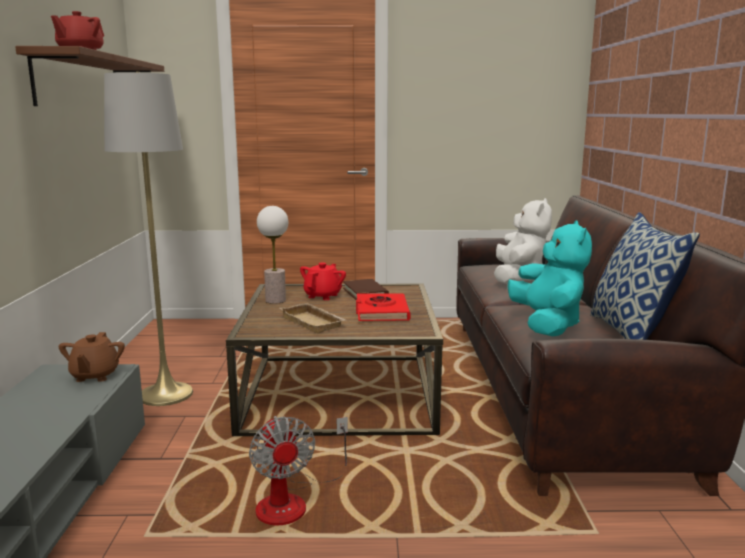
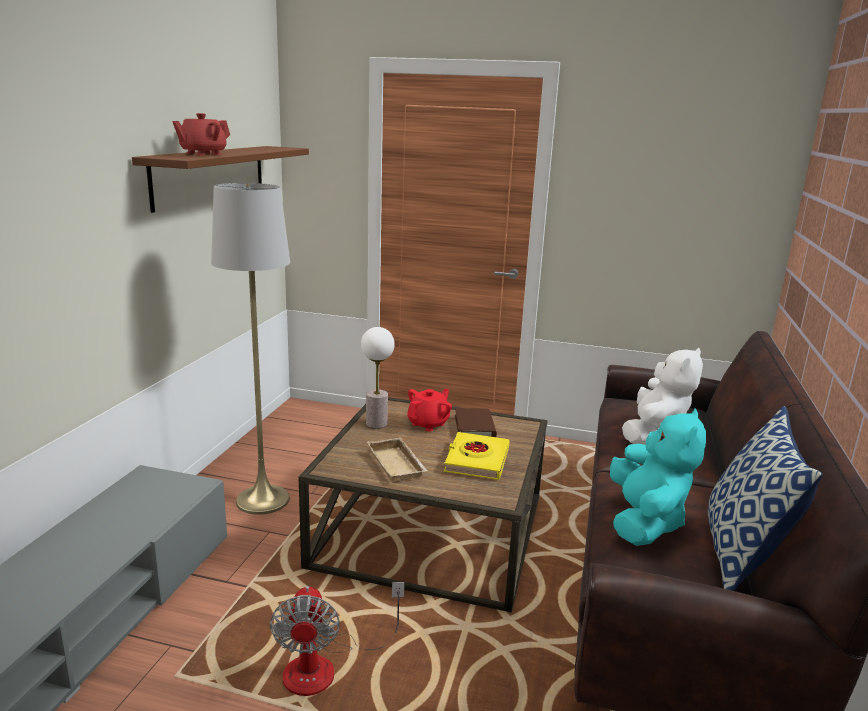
camera: 15 degrees right, 5 degrees up
(95, 376) = (177, 489): brown teapot -> none
(381, 312) = (476, 460): red book -> yellow book

